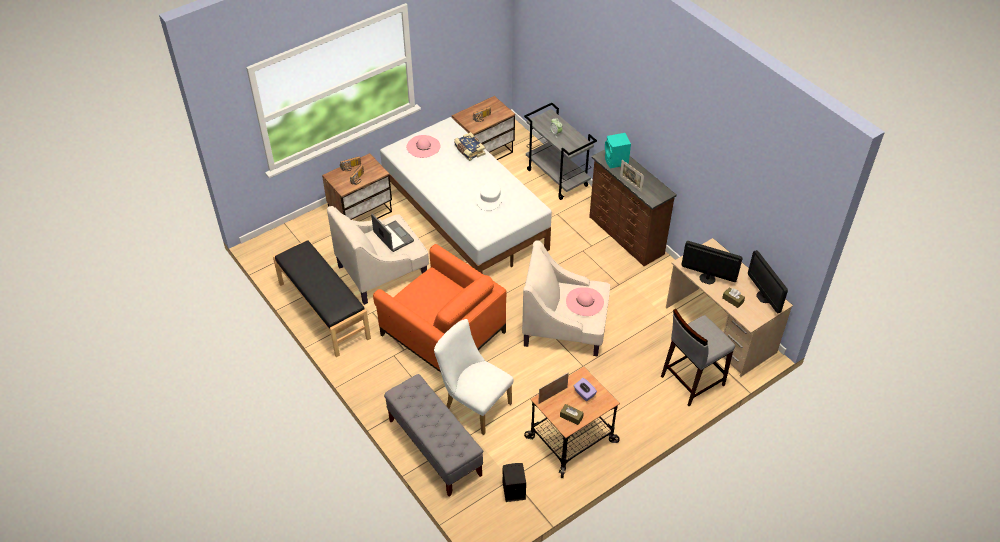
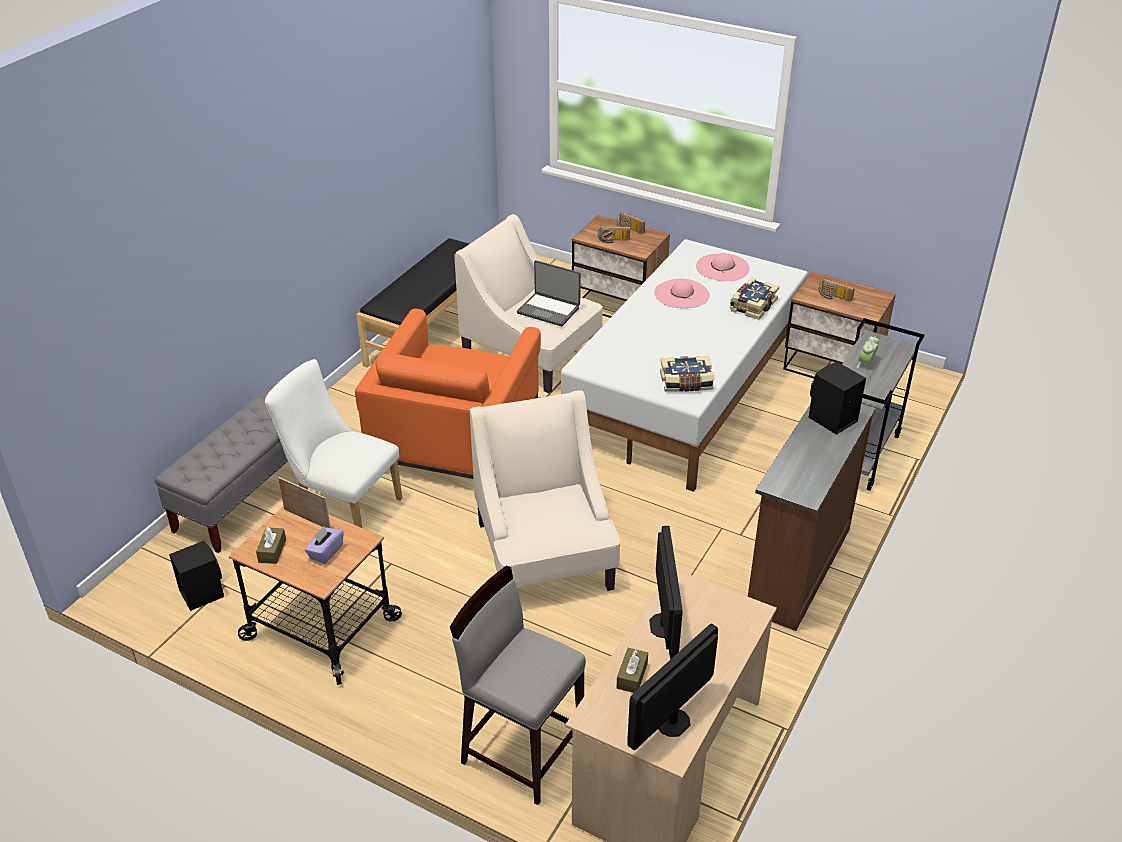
camera: 65 degrees right, 10 degrees down
(393, 237) = (549, 310): laptop -> laptop turned 90 degrees clockwise
(474, 404) = (343, 506): white chair -> white chair turned 75 degrees counterclockwise
(490, 198) = (672, 351): white hat -> none
(522, 204) = (686, 382): none -> book
(584, 301) = (551, 520): pink hat -> pink hat (681, 294)
(616, 162) = (831, 420): turquoise speaker -> black speaker
(630, 184) = (792, 449): picture frame -> none

